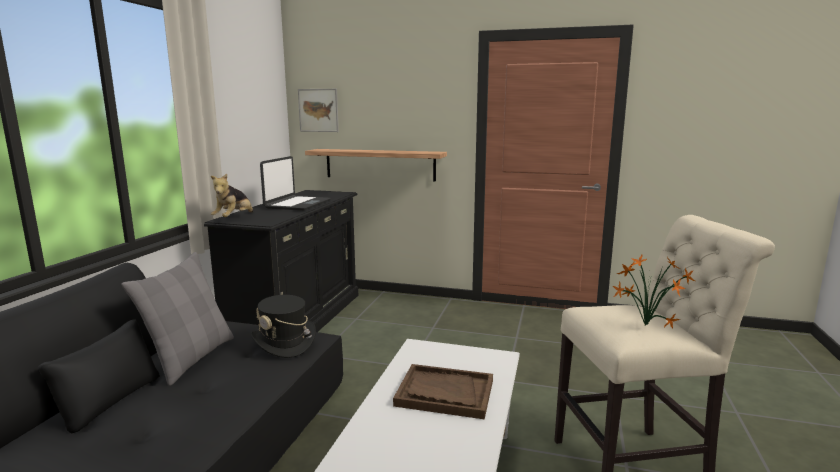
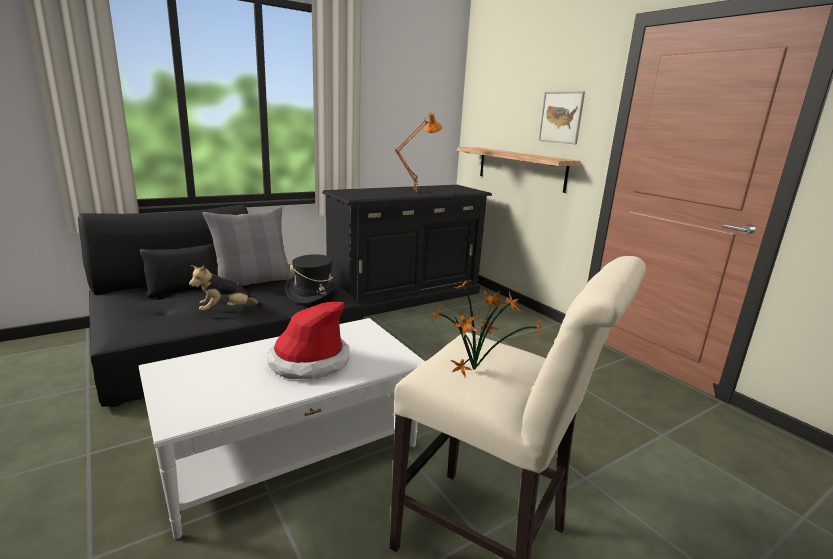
camera: 40 degrees right, 5 degrees up
(234, 218) = (345, 191): plush toy -> plush toy (226, 310)
(297, 204) = (414, 191): laptop -> orange table lamp
(318, 110) = (482, 109): picture -> picture (561, 117)
(444, 393) = (309, 361): brown tray -> hat

